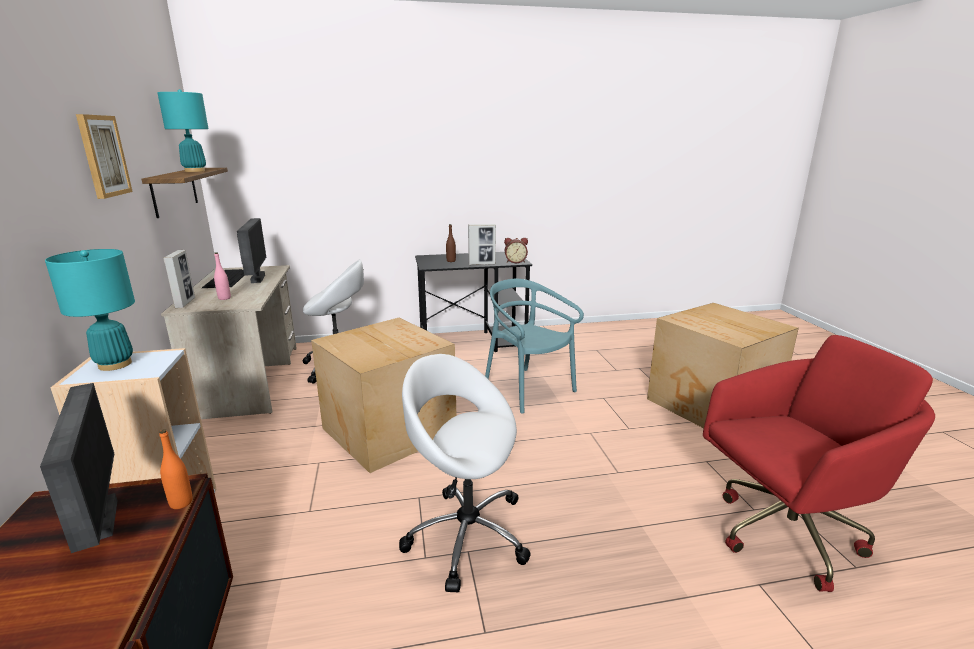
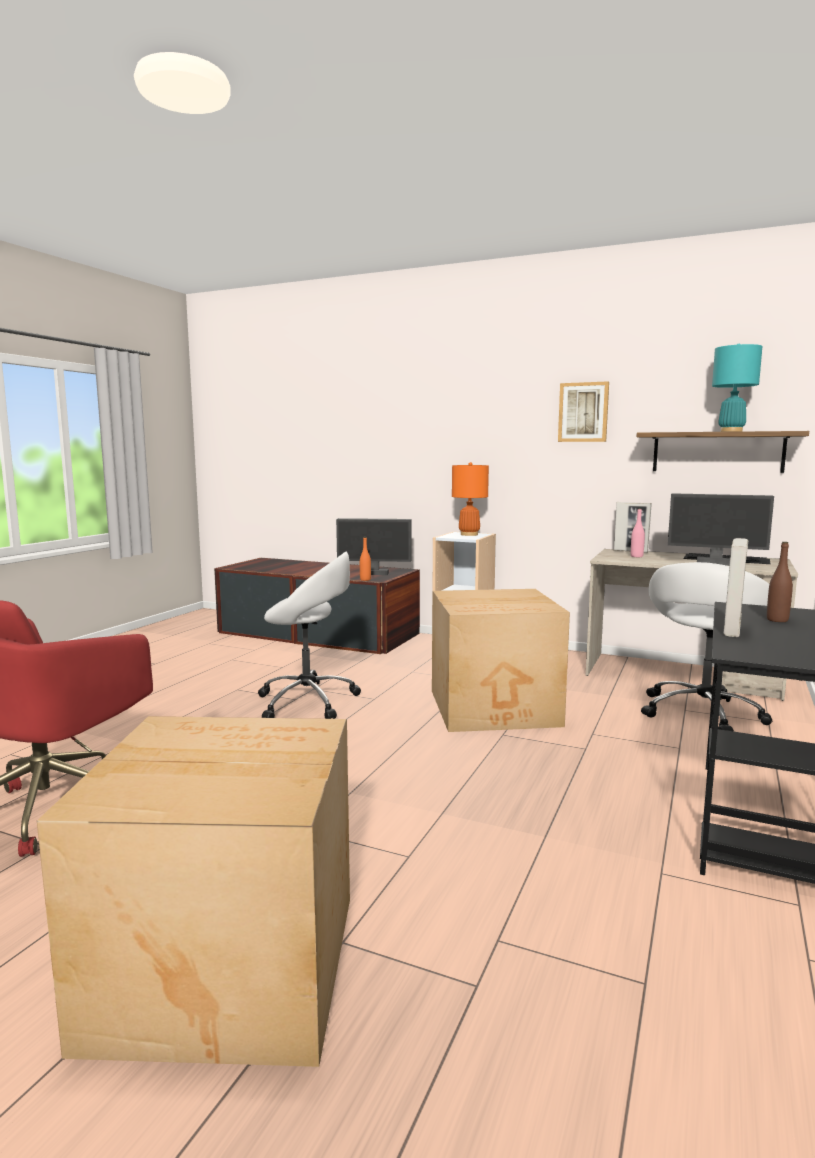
camera: 125 degrees right, 10 degrees down
(115, 364) = (469, 534): turquoise table lamp -> orange table lamp
(465, 535) = (309, 702): white office chair -> white office chair turned 45 degrees clockwise
(515, 261) = (745, 651): alarm clock -> none
(527, 389) = (508, 805): turquoise chair -> none

